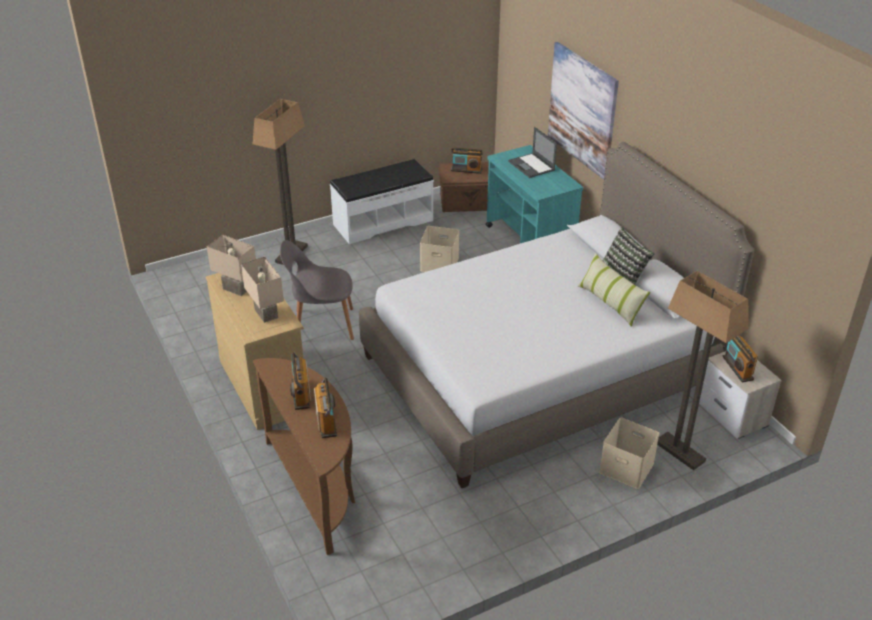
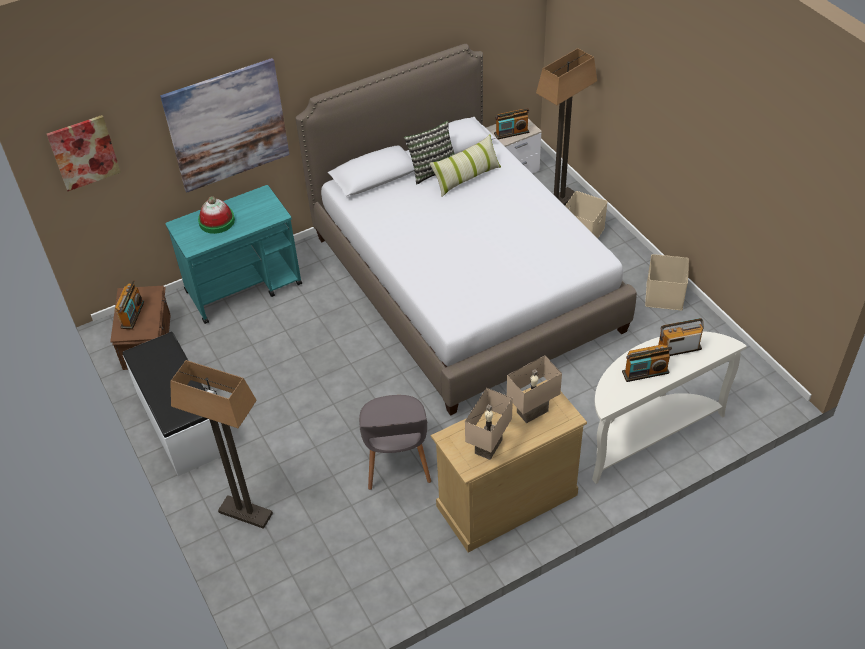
camera: 90 degrees left, 10 degrees up
(316, 488) = (647, 434): brown console table -> white console table
(438, 264) = (280, 363): beige storage box -> beige storage box (665, 296)
(517, 43) = (84, 152): none -> picture
(532, 166) = (217, 221): laptop -> hat

